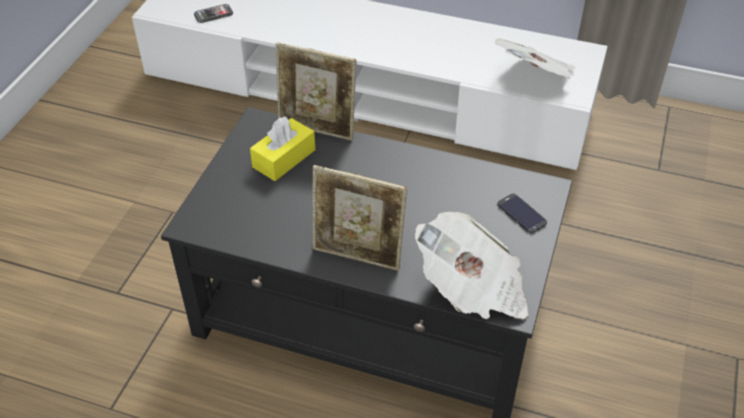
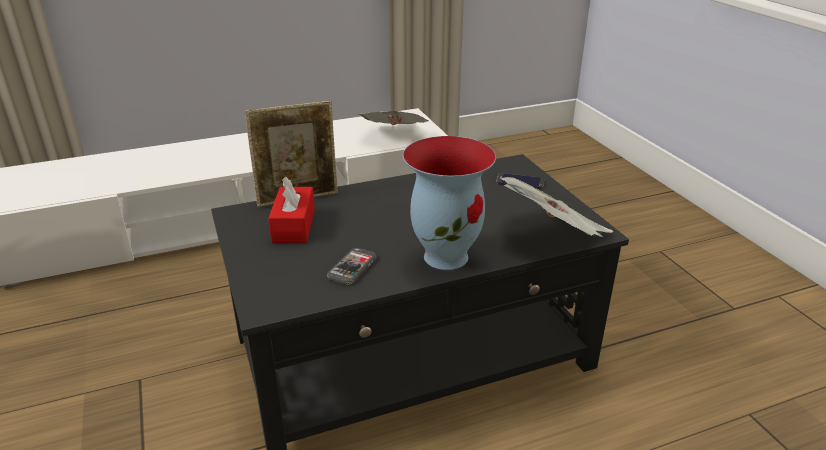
camera: 40 degrees left, 15 degrees down
(213, 15) = (67, 189): phone -> phone (352, 268)
(284, 158) = (294, 226): yellow tissue box -> red tissue box
(358, 256) = (446, 256): picture frame -> vase

